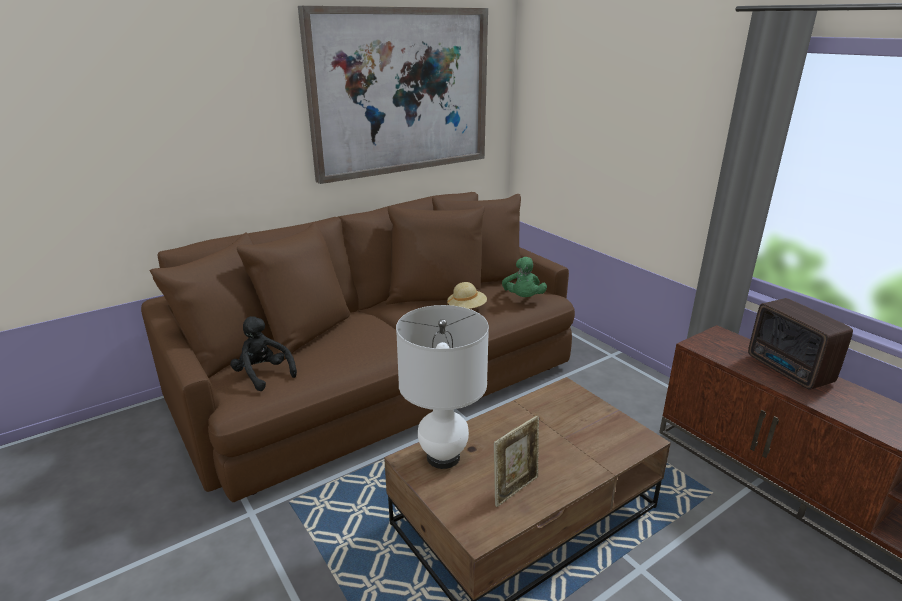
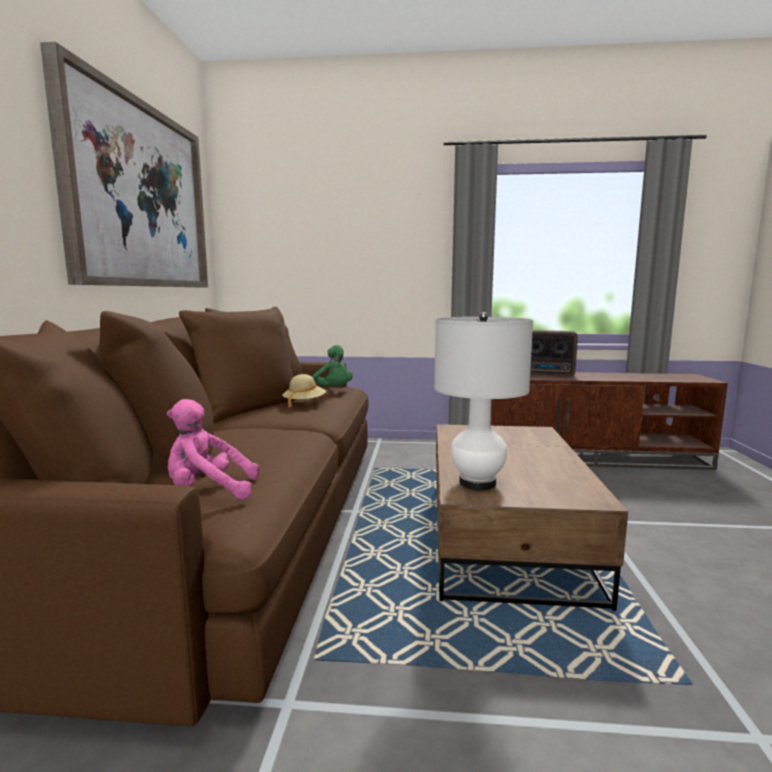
camera: 50 degrees left, 15 degrees down
(263, 374) = (208, 492): black plush toy -> pink plush toy
(515, 489) = (553, 473): picture frame -> none

